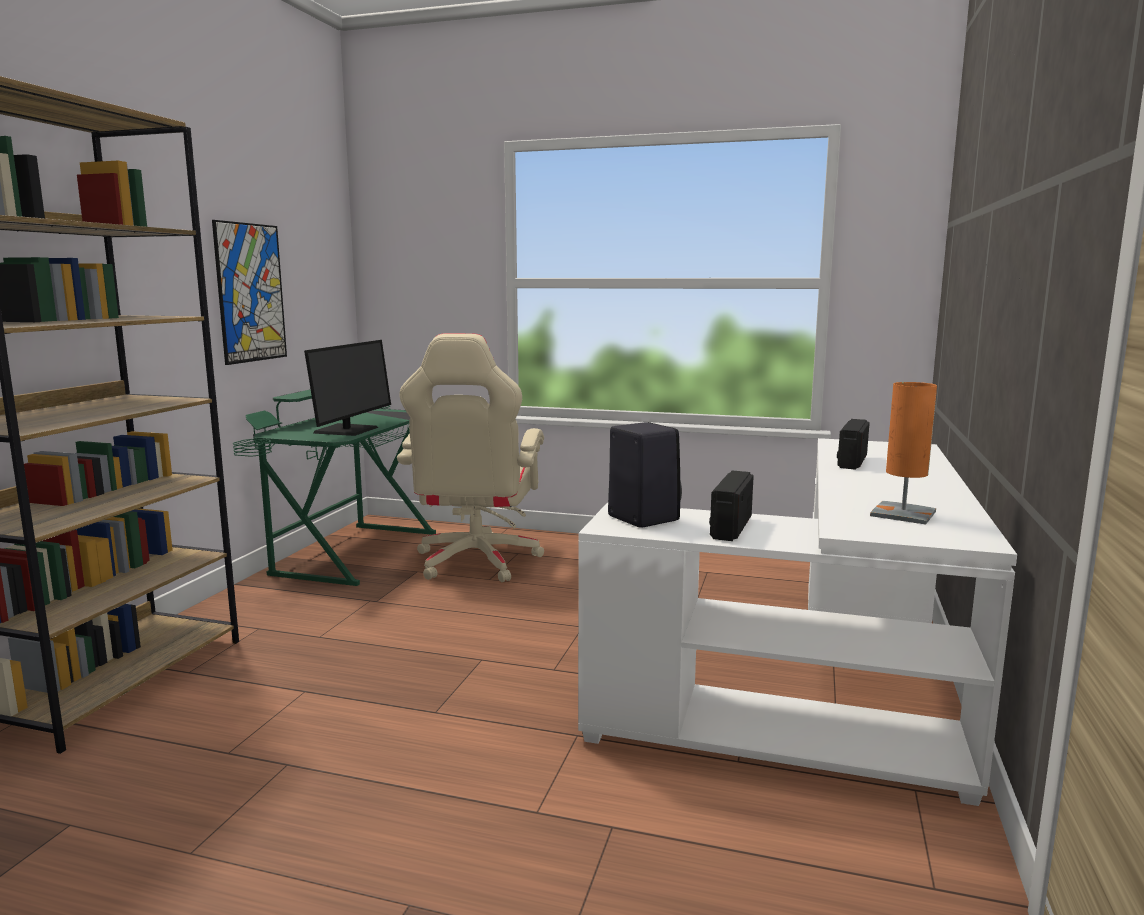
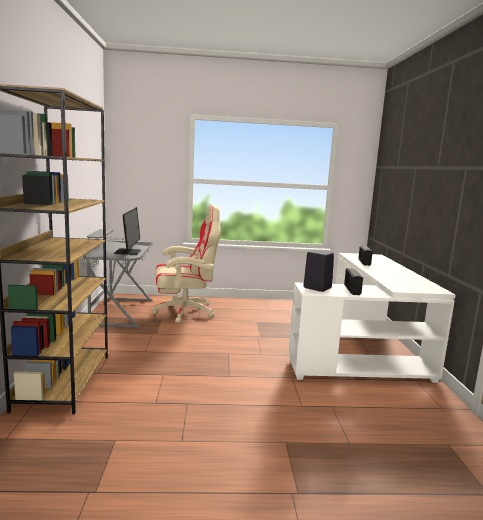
camera: 20 degrees left, 0 degrees up
(250, 293) = (80, 183): picture -> none
(352, 552) = (119, 312): green desk -> grey desk
(476, 561) = (184, 312): beige office chair -> beige office chair turned 90 degrees counterclockwise
(903, 514) = (407, 282): orange table lamp -> none

